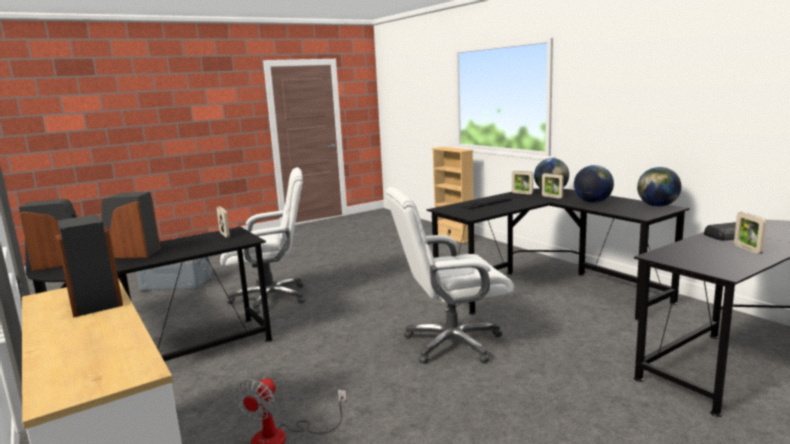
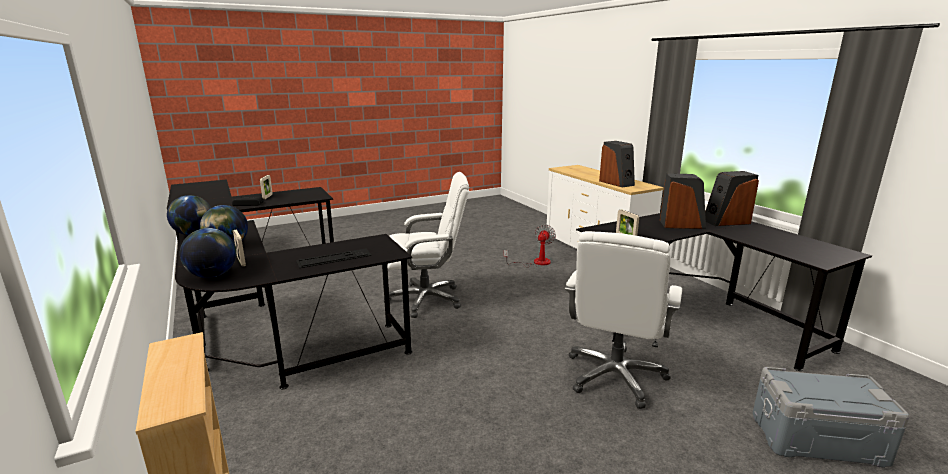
camera: 175 degrees left, 5 degrees up
(271, 298) = (615, 376): white office chair -> white office chair turned 60 degrees counterclockwise
(522, 193) = (255, 276): picture frame -> none

